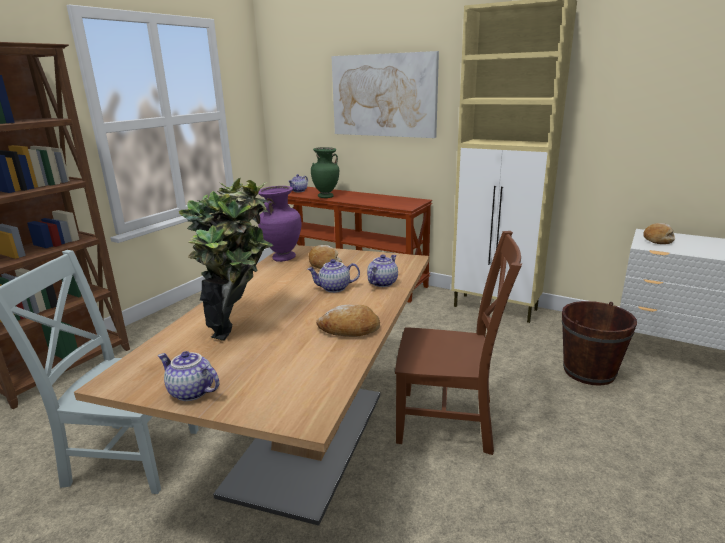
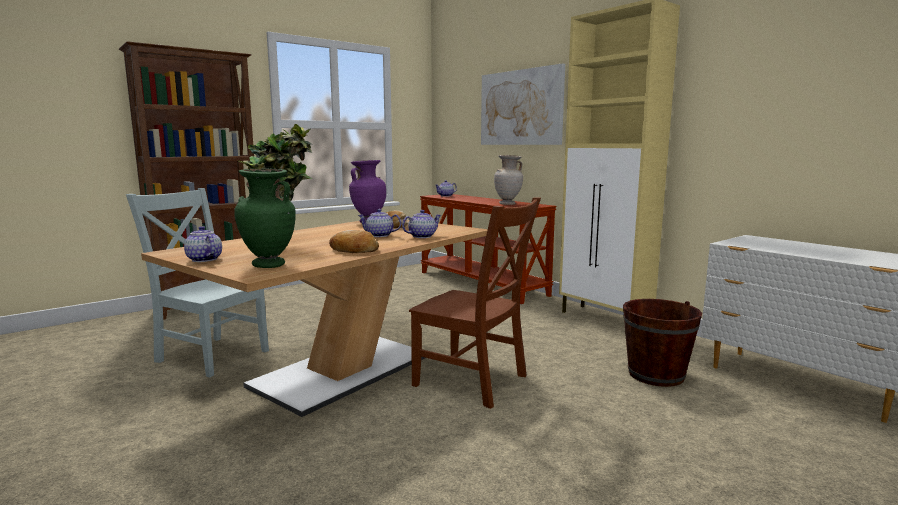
camera: 20 degrees right, 10 degrees down
(326, 197) = (462, 199): green vase -> green vase (268, 265)
(383, 202) = (507, 204): none -> beige vase
(658, 239) = (755, 241): bread -> none

